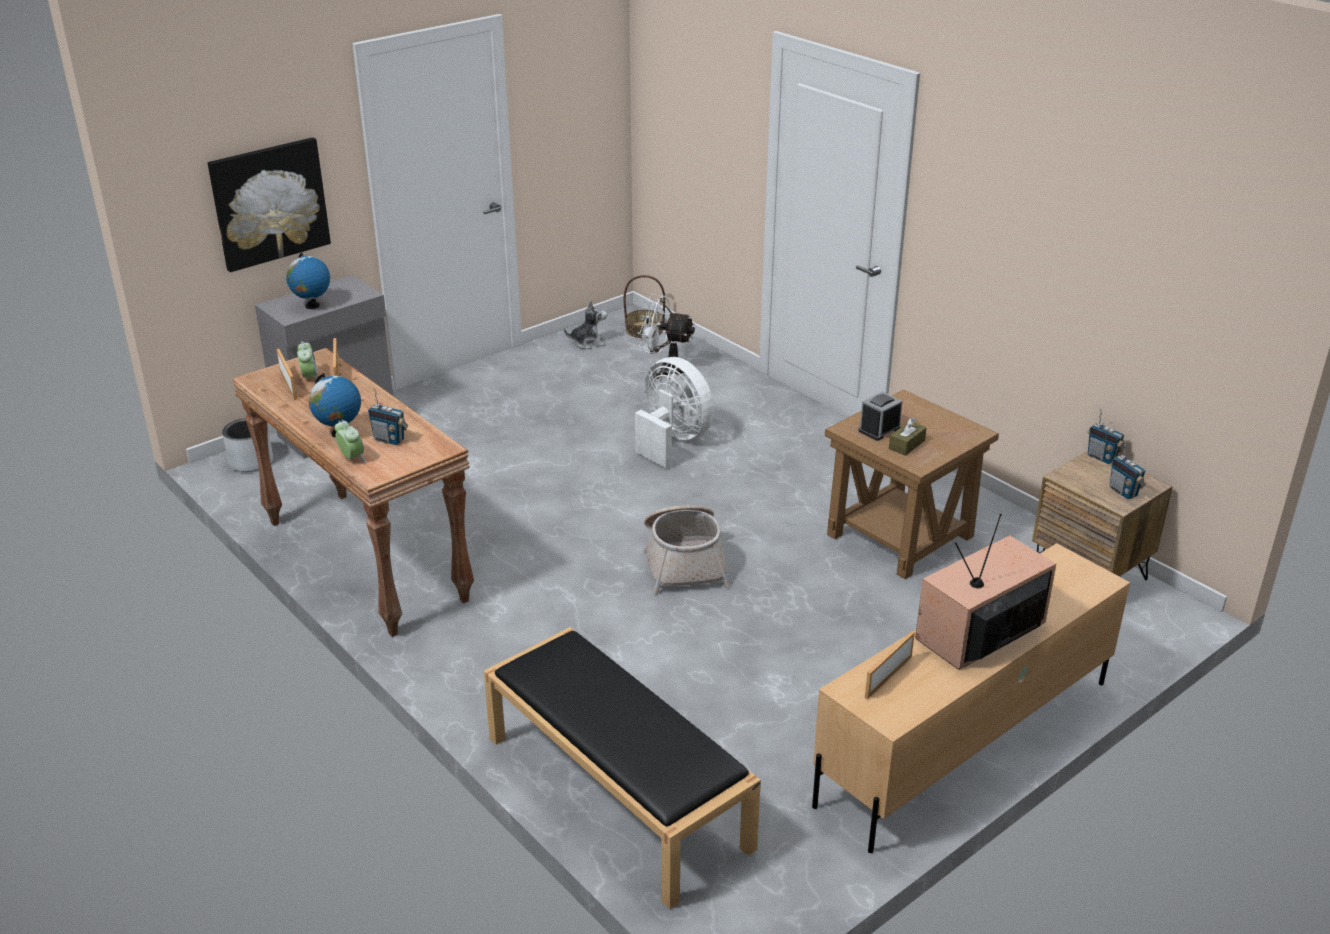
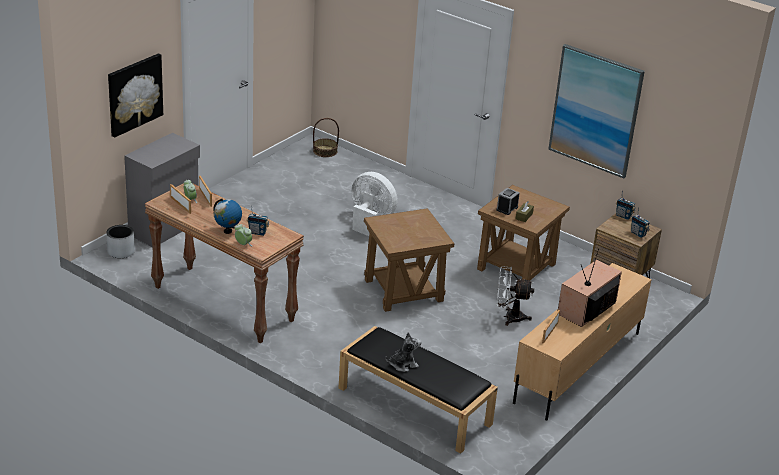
camera: 15 degrees left, 0 degrees up
(312, 306) = (161, 154): globe -> none
(587, 343) = (293, 162): plush toy -> plush toy (403, 364)
(666, 370) = (349, 177): white fan -> white fan (509, 317)
(684, 561) = (404, 290): basket -> brown side table
(1057, 257) = (595, 110): none -> picture

